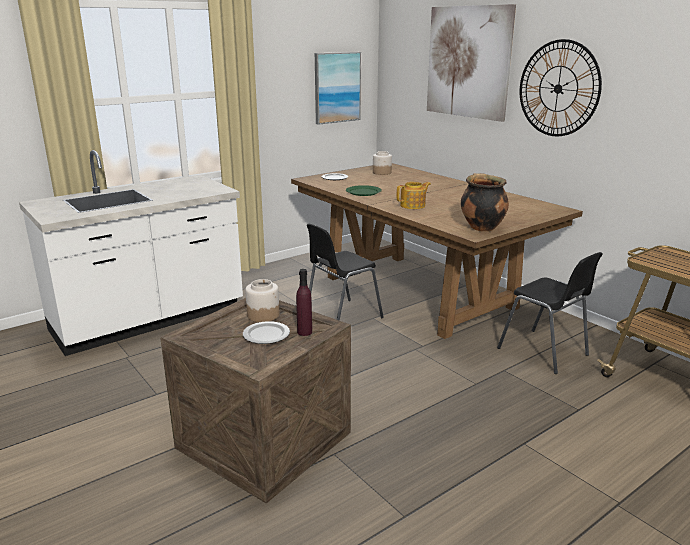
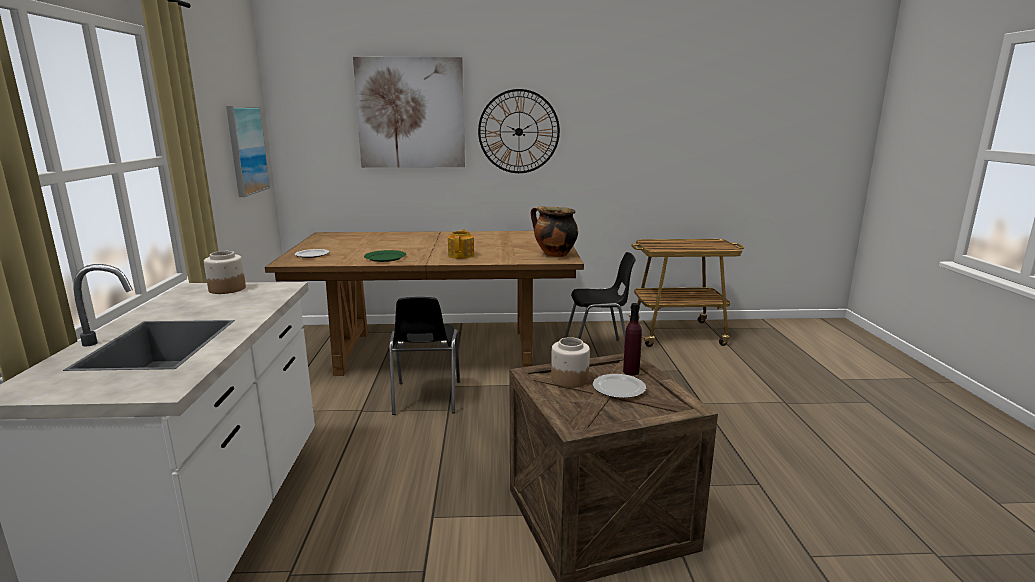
camera: 55 degrees left, 5 degrees down
(381, 172) = (341, 241): jar -> jar (226, 289)

